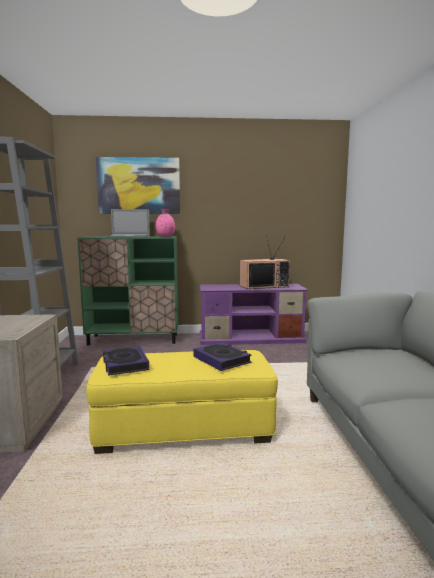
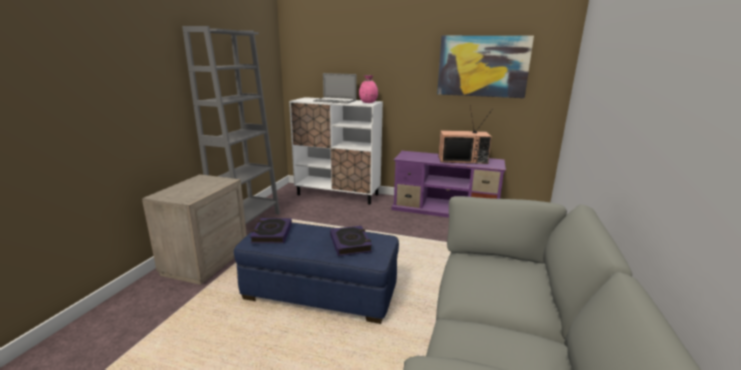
camera: 20 degrees right, 10 degrees up
(134, 339) = (338, 194): green cabinet -> white cabinet
(139, 186) = (349, 50): picture -> picture (482, 66)
(184, 429) = (320, 293): yellow ottoman -> blue ottoman

